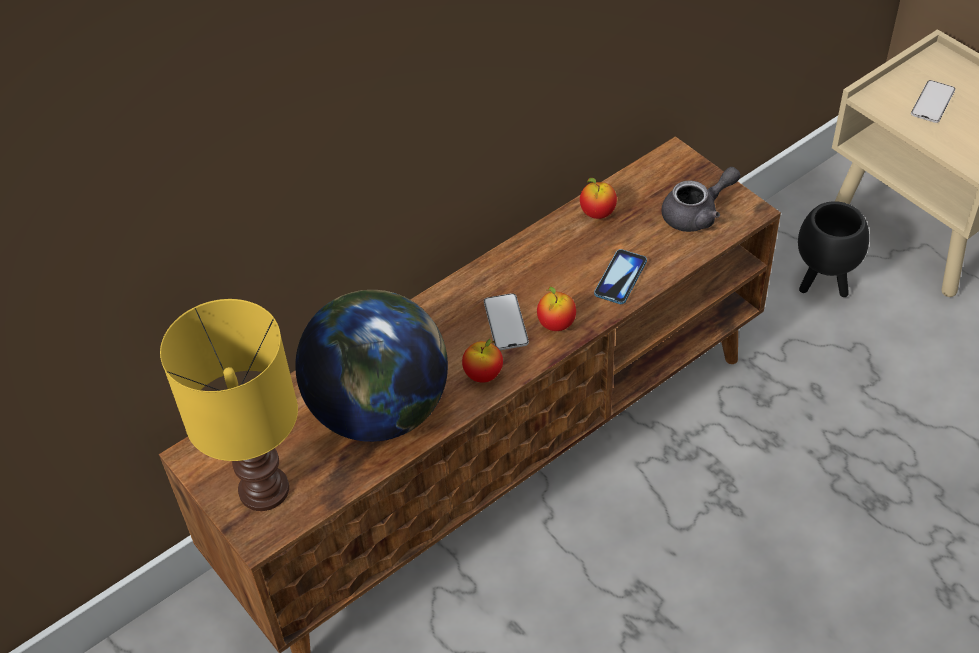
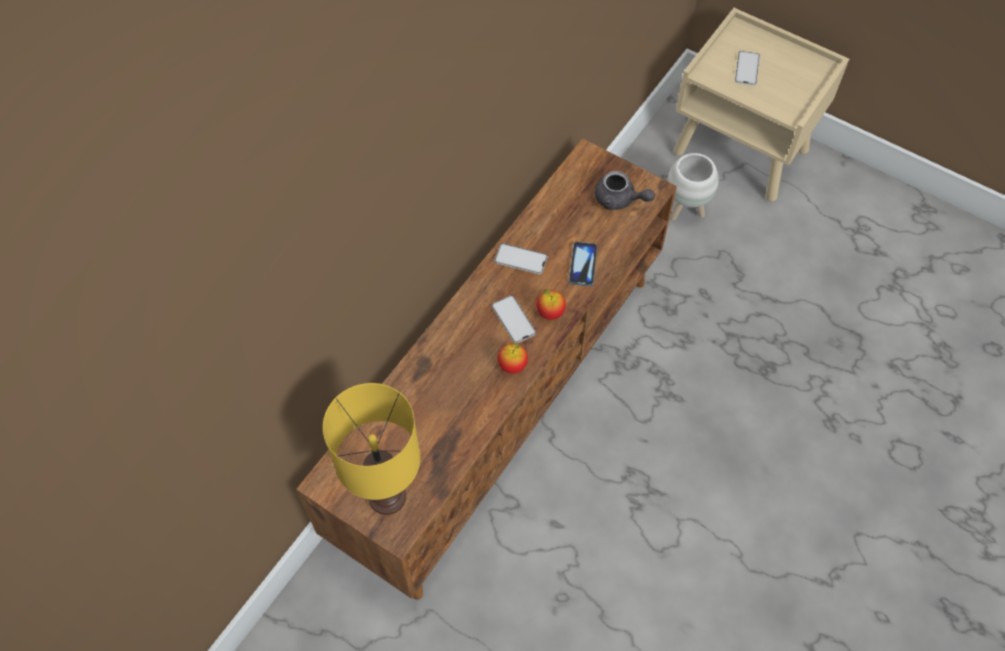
camera: 20 degrees left, 10 degrees up
(380, 409) = (448, 412): globe -> none
(542, 256) = (521, 259): none -> phone
(597, 213) = (548, 215): apple -> none
(697, 214) = (619, 200): grey teapot -> grey teapot turned 75 degrees clockwise
(824, 284) = (685, 210): black planter -> white planter

